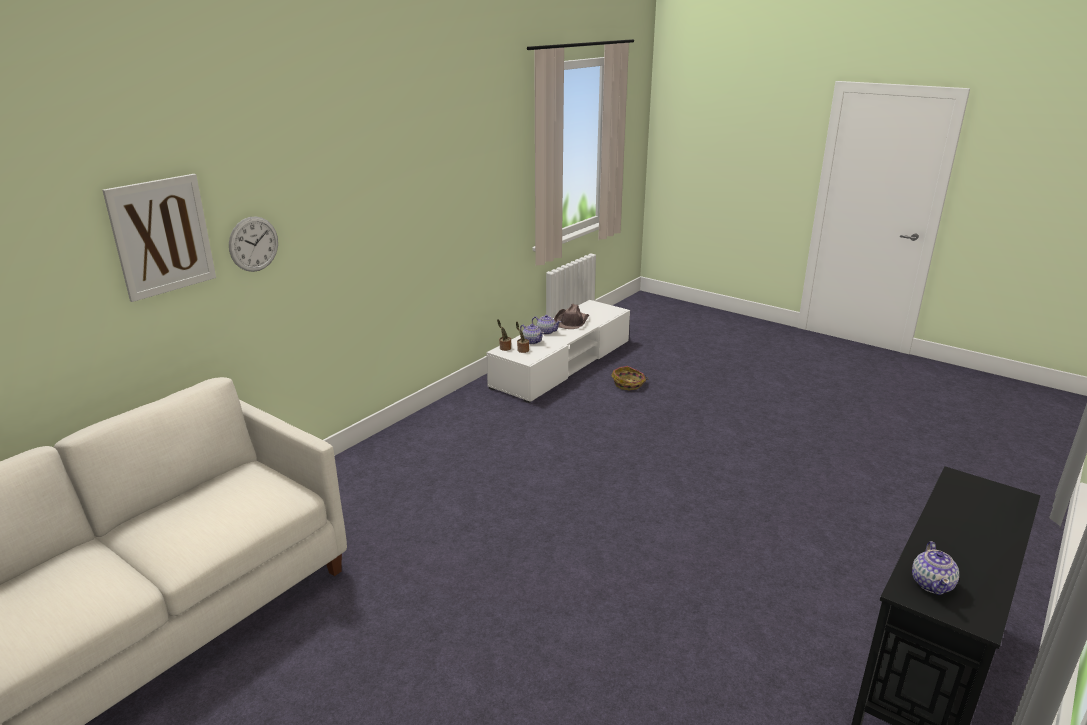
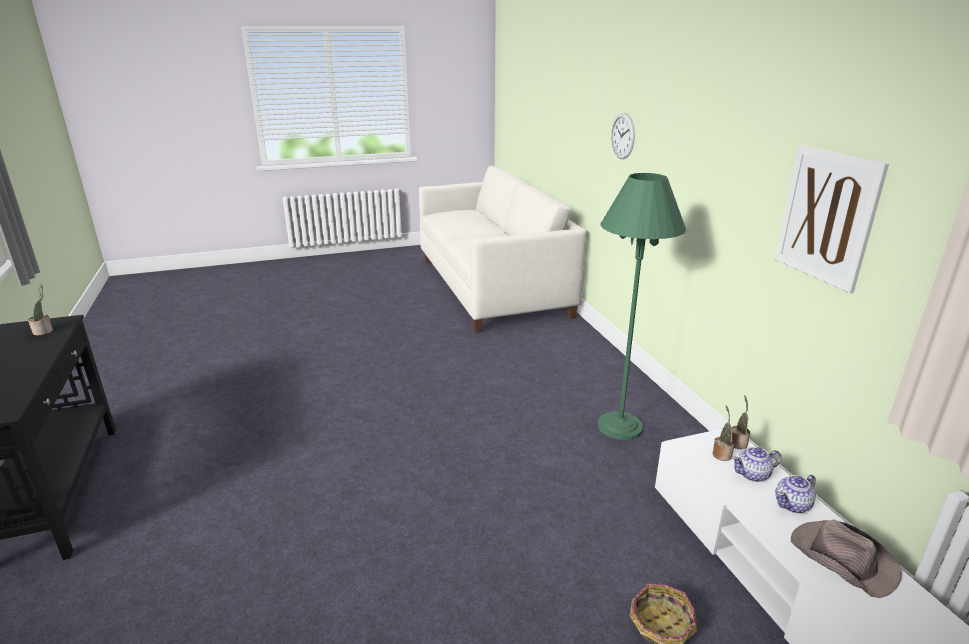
camera: 125 degrees right, 0 degrees up
(162, 236) = (591, 104): picture -> picture (827, 216)
(467, 430) = (620, 426): none -> green floor lamp
(932, 584) = (44, 331): teapot -> potted plant

